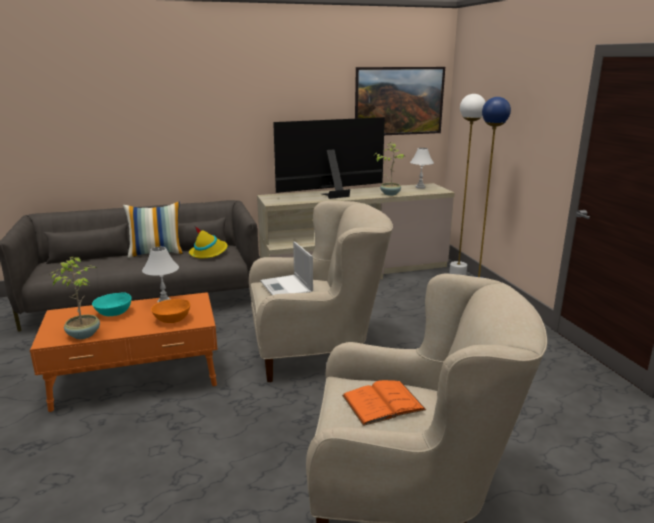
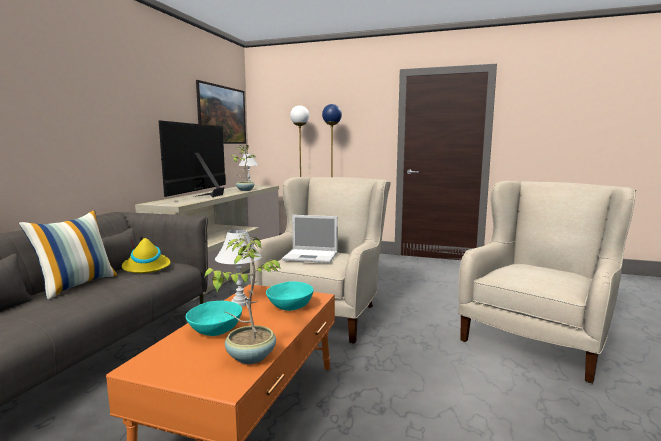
camera: 55 degrees left, 10 degrees down
(172, 319) = (290, 307): orange bowl -> turquoise bowl
(383, 402) = (536, 270): orange book -> none

